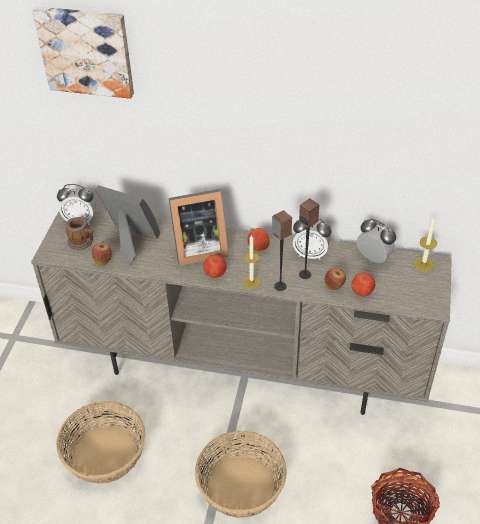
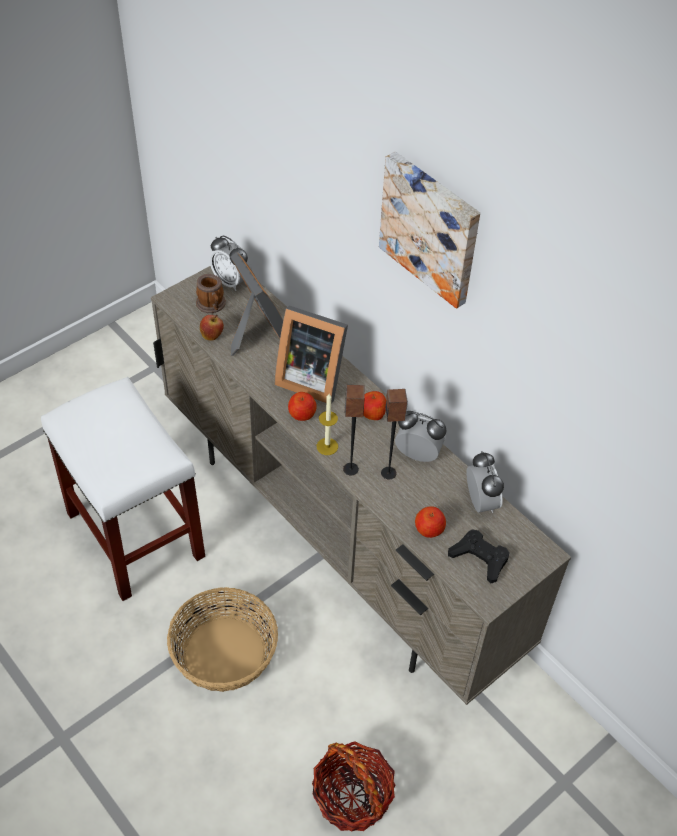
camera: 35 degrees right, 5 degrees up
(86, 50) = (271, 102): picture -> picture (431, 228)
(104, 455) = (134, 534): basket -> white stool
(310, 254) = (417, 455): alarm clock -> alarm clock turned 150 degrees clockwise
(334, 286) = (405, 505): apple -> none
(406, 288) = (479, 558): none -> black game controller
(423, 264) = (528, 544): candle -> none

